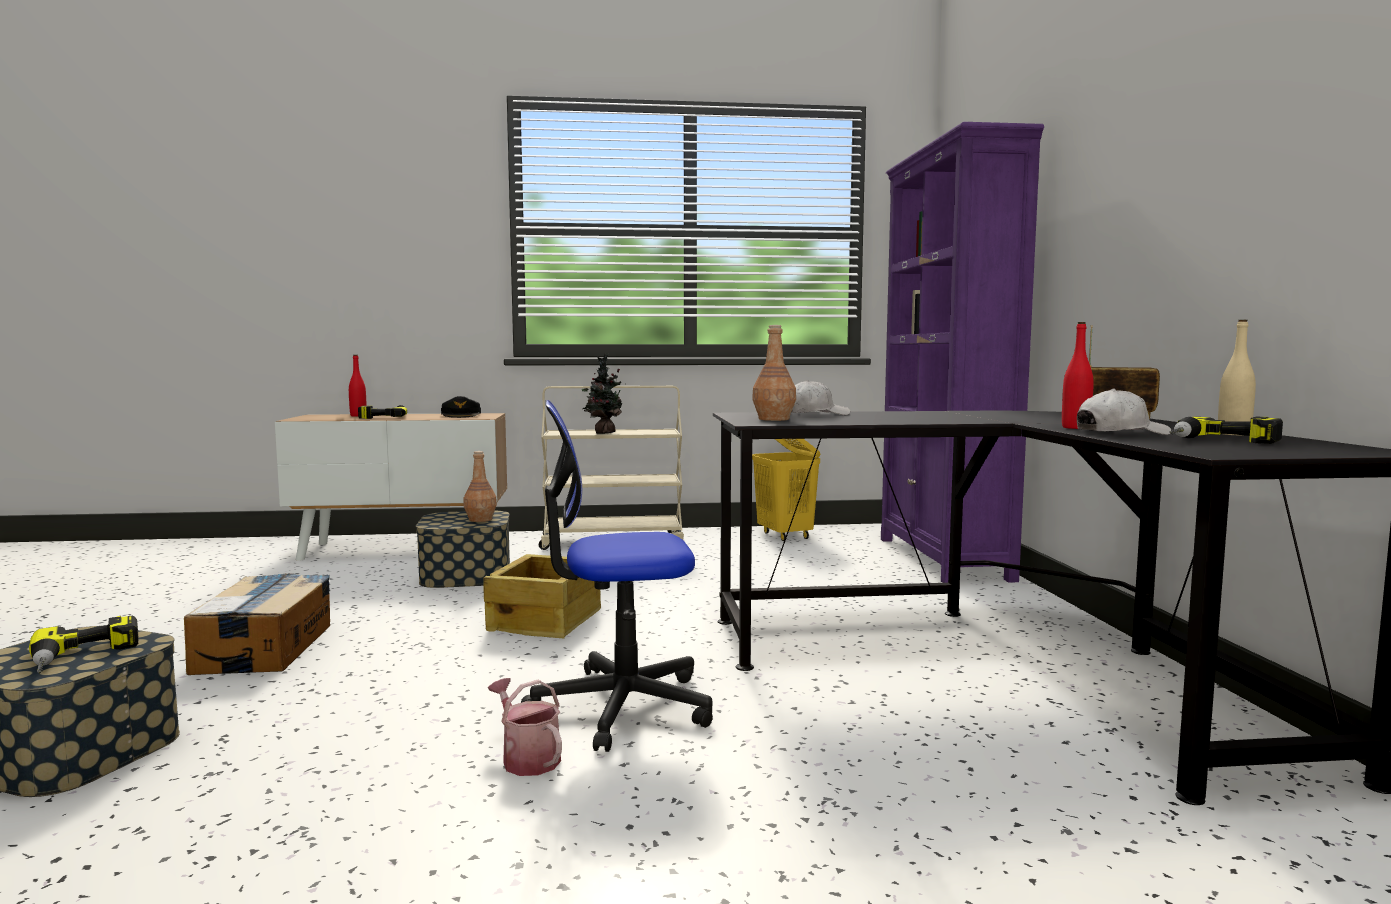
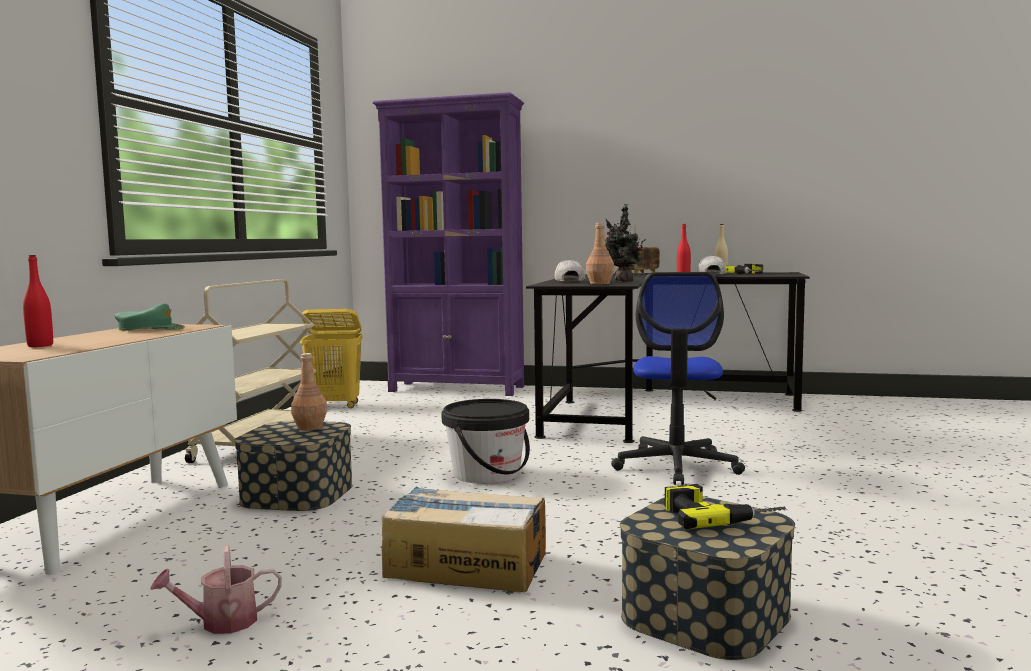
camera: 70 degrees left, 0 degrees up
(385, 416) = (88, 340): power drill -> none
(461, 415) = (150, 328): black cap -> green cap
(527, 758) = (746, 487): watering can -> watering can (221, 622)
(547, 620) = (487, 474): crate -> black bucket
(602, 433) = (261, 331): potted plant -> potted plant (623, 281)

